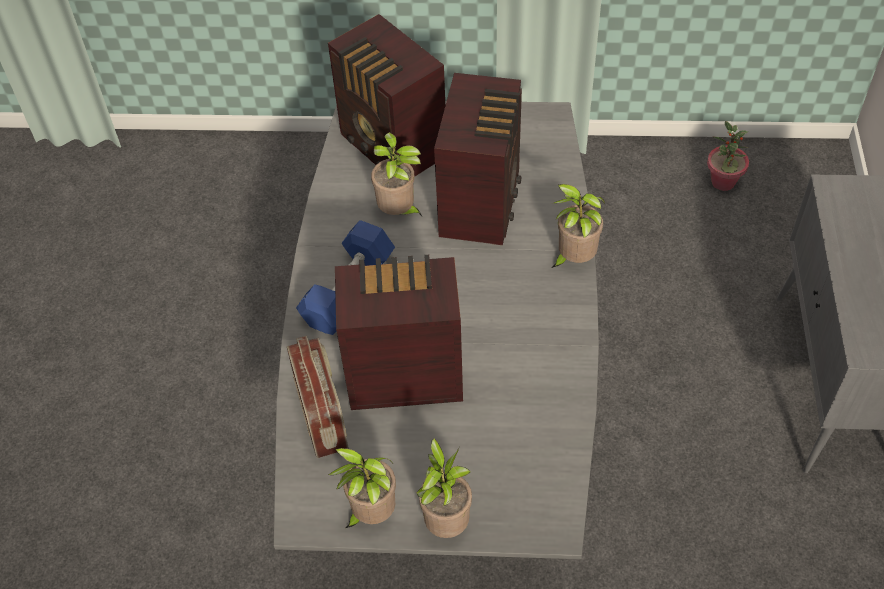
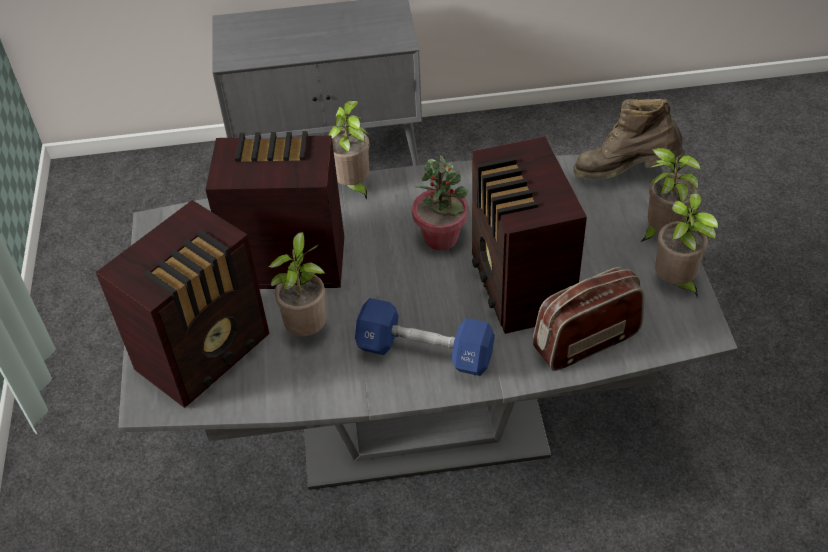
camera: 100 degrees left, 5 degrees down
(545, 511) = (625, 175): none -> brown boot
(723, 182) = (101, 241): potted plant -> potted plant (441, 238)

